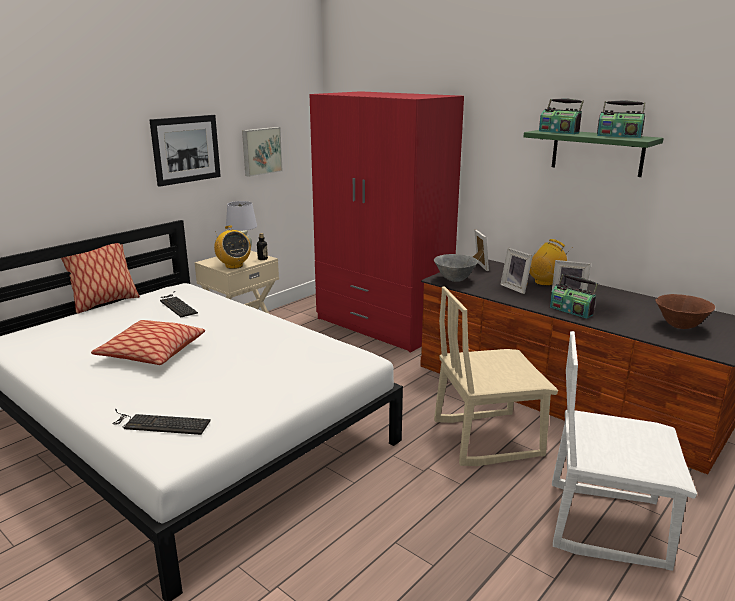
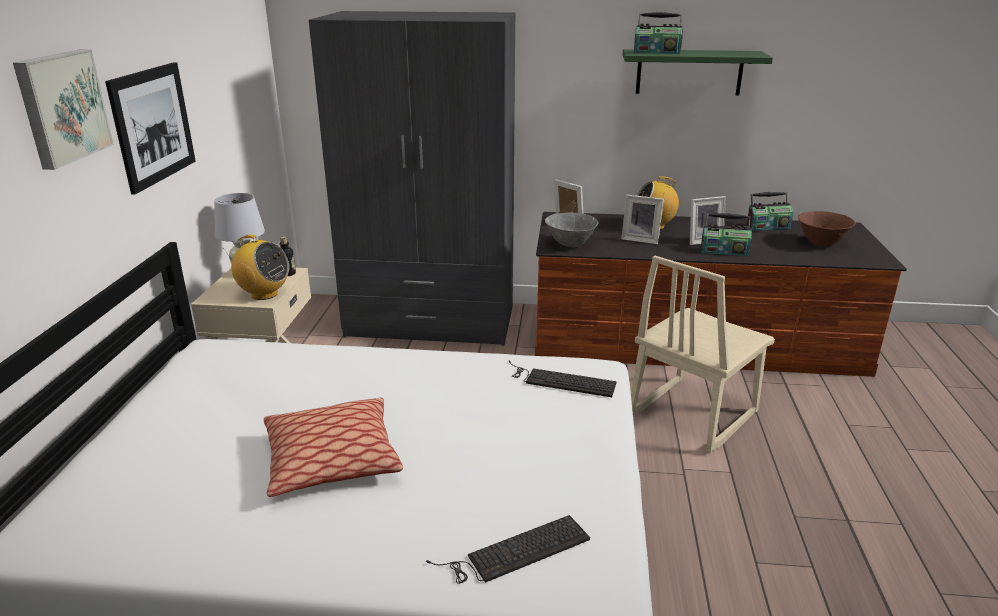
camera: 35 degrees left, 5 degrees up
(104, 303) = (115, 411): pillow -> none
(176, 305) = (251, 376): keyboard -> keyboard (560, 380)
(261, 151) = (226, 112): picture -> picture (62, 107)
(382, 325) = (431, 321): red wardrobe -> grey wardrobe
(606, 523) = (871, 454): white chair -> none
(619, 136) = (724, 52): radio -> radio (767, 227)

